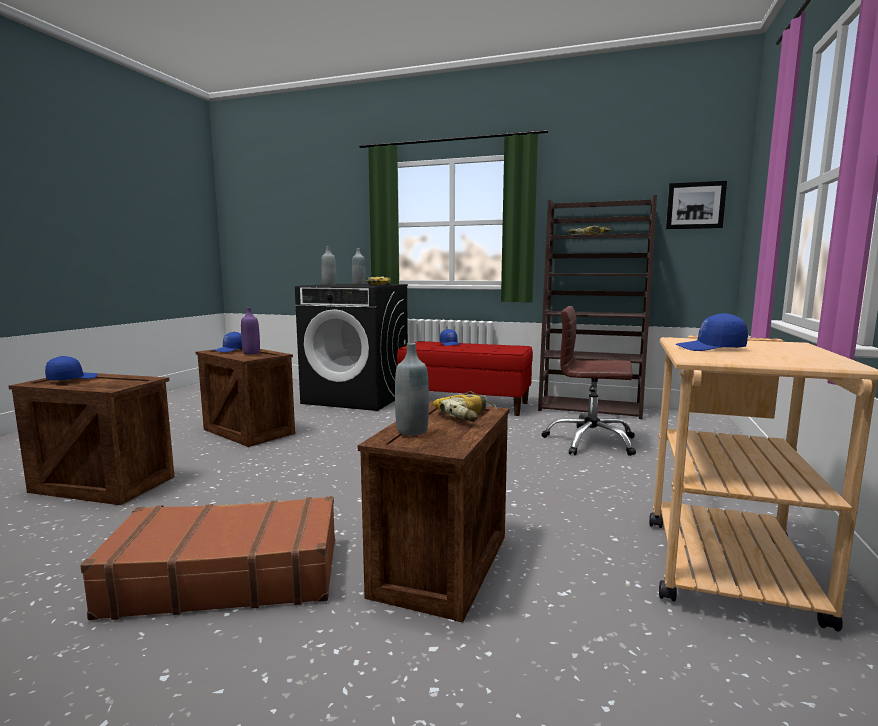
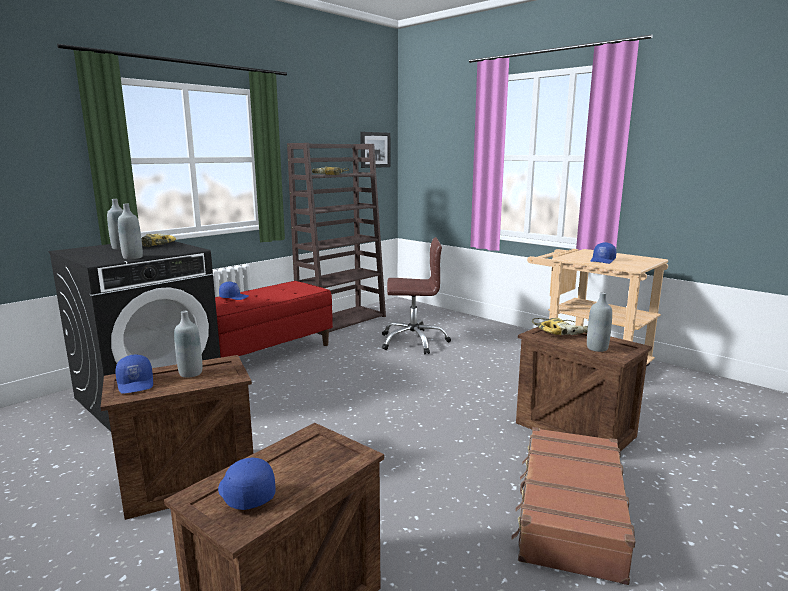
camera: 65 degrees left, 5 degrees up
(251, 353) = (190, 373): purple bottle -> grey bottle
(590, 442) = (413, 341): brown office chair -> brown office chair turned 135 degrees counterclockwise

